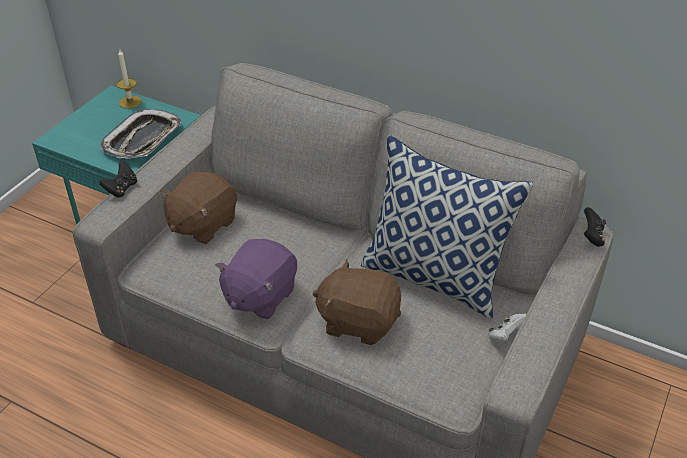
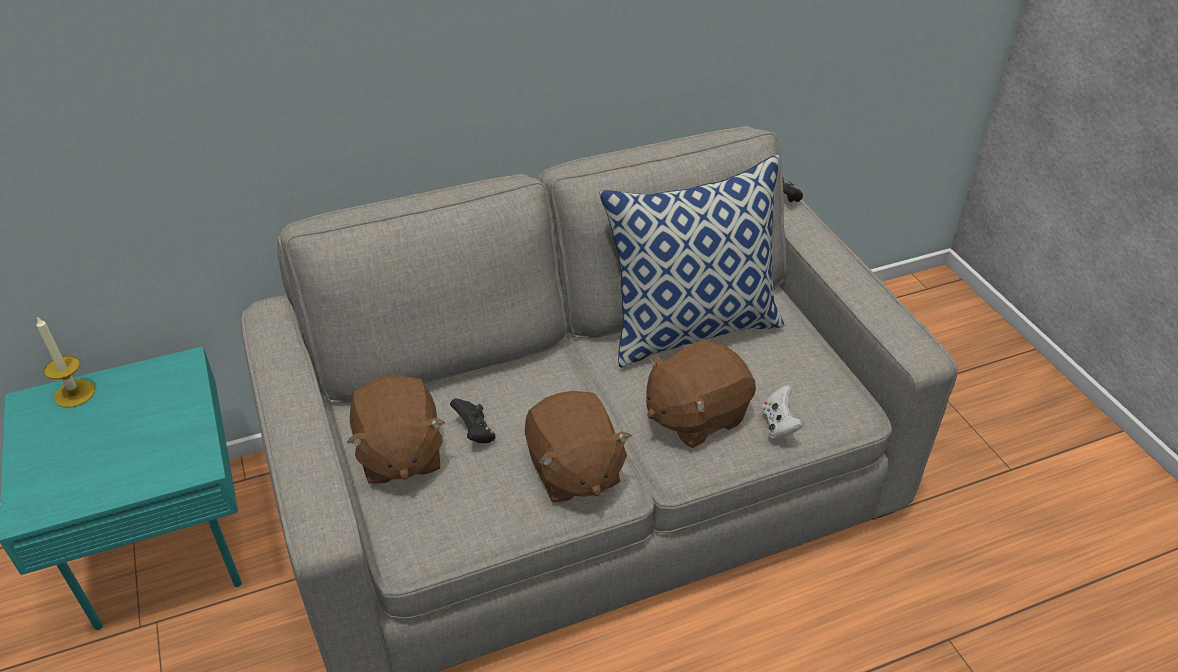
camera: 50 degrees left, 0 degrees up
(121, 189) = (287, 477): black game controller -> black game controller (475, 433)
(143, 140) = (172, 422): tray -> none
(259, 296) = (573, 471): purple plush toy -> brown plush toy
(505, 336) = (809, 332): white game controller -> white game controller (779, 424)

